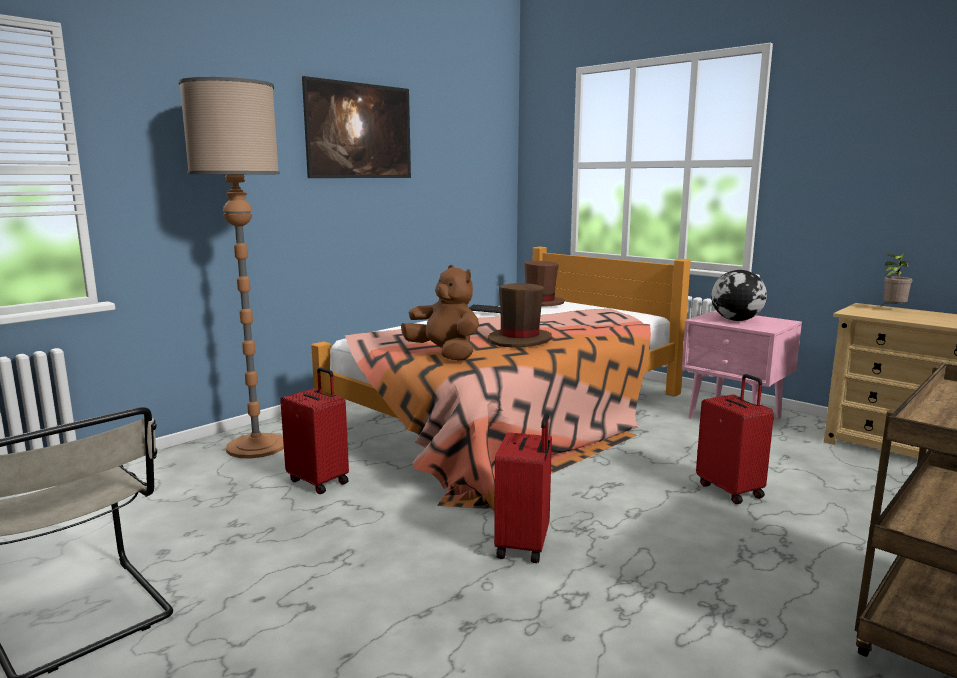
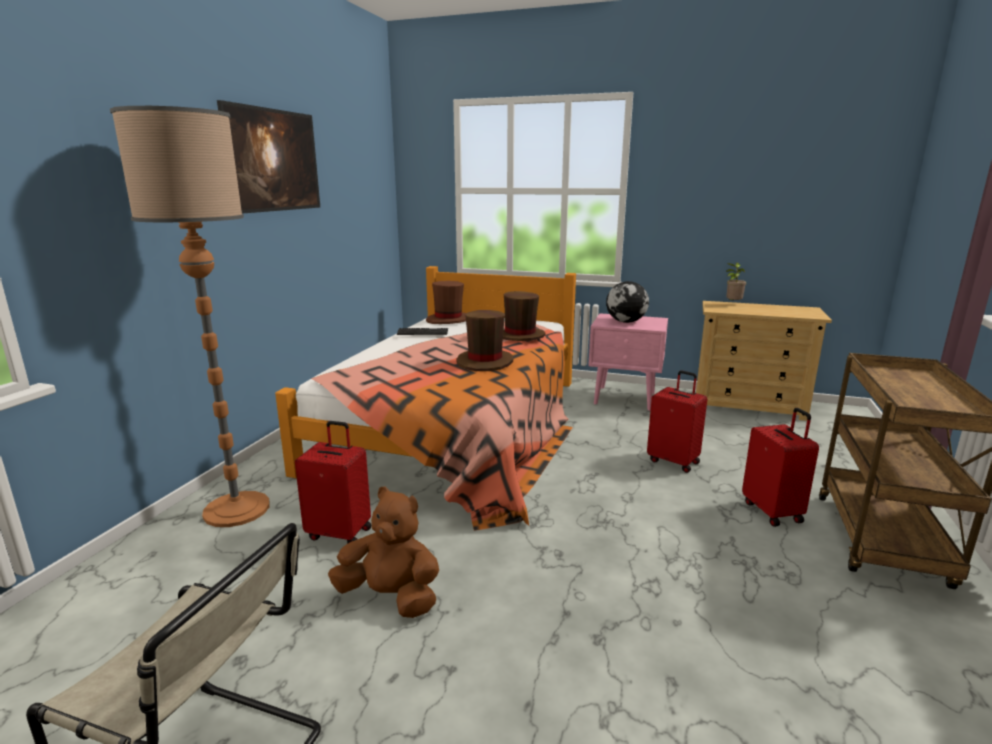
camera: 25 degrees left, 5 degrees up
(445, 354) = (439, 387): brown plush toy -> brown plush toy (390, 597)
(524, 545) = (575, 549): red suitcase -> red suitcase (773, 511)
(592, 323) = (520, 336): none -> brown hat

